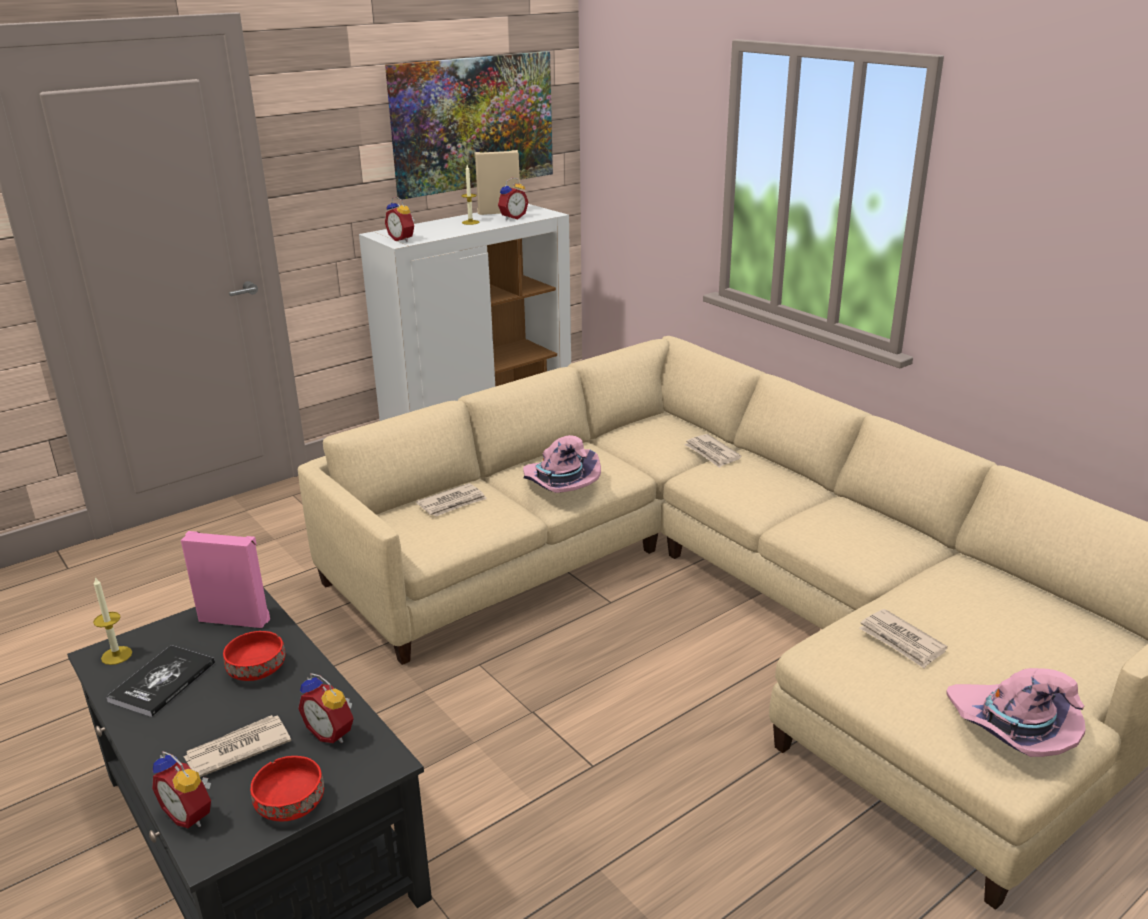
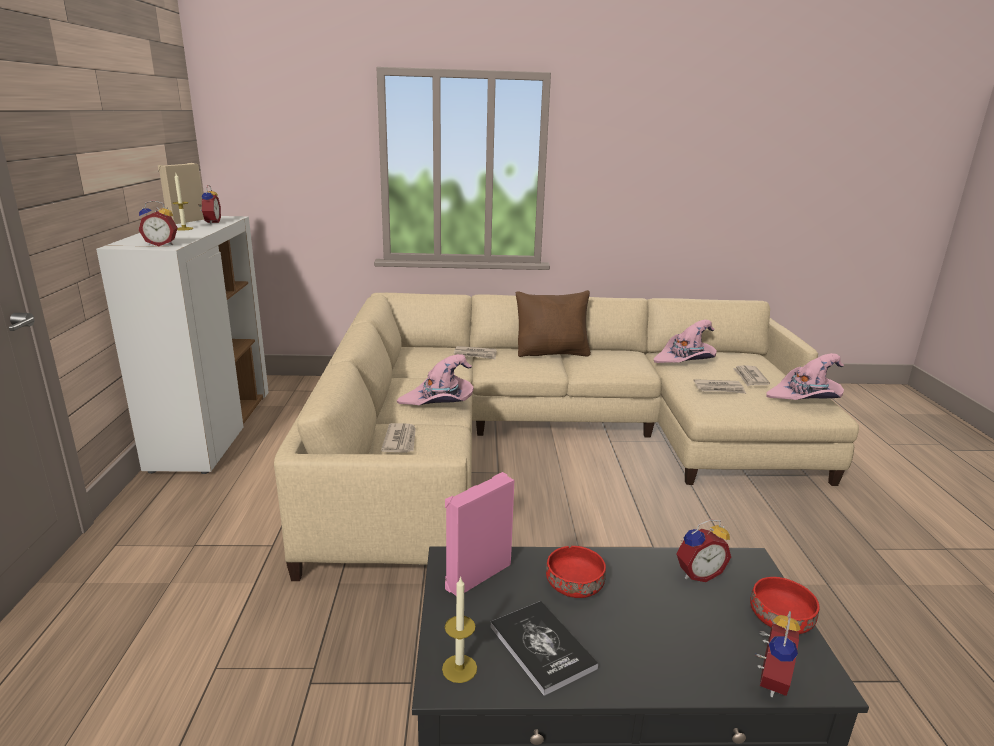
camera: 55 degrees left, 5 degrees down
(191, 814) = (768, 680): alarm clock -> alarm clock turned 45 degrees counterclockwise
(237, 749) = (688, 628): newspaper -> newspaper (750, 378)
(473, 123) = (146, 138): picture -> none
(807, 490) = (552, 353): none -> brown pillow
(970, 585) = (685, 360): none -> pink hat

